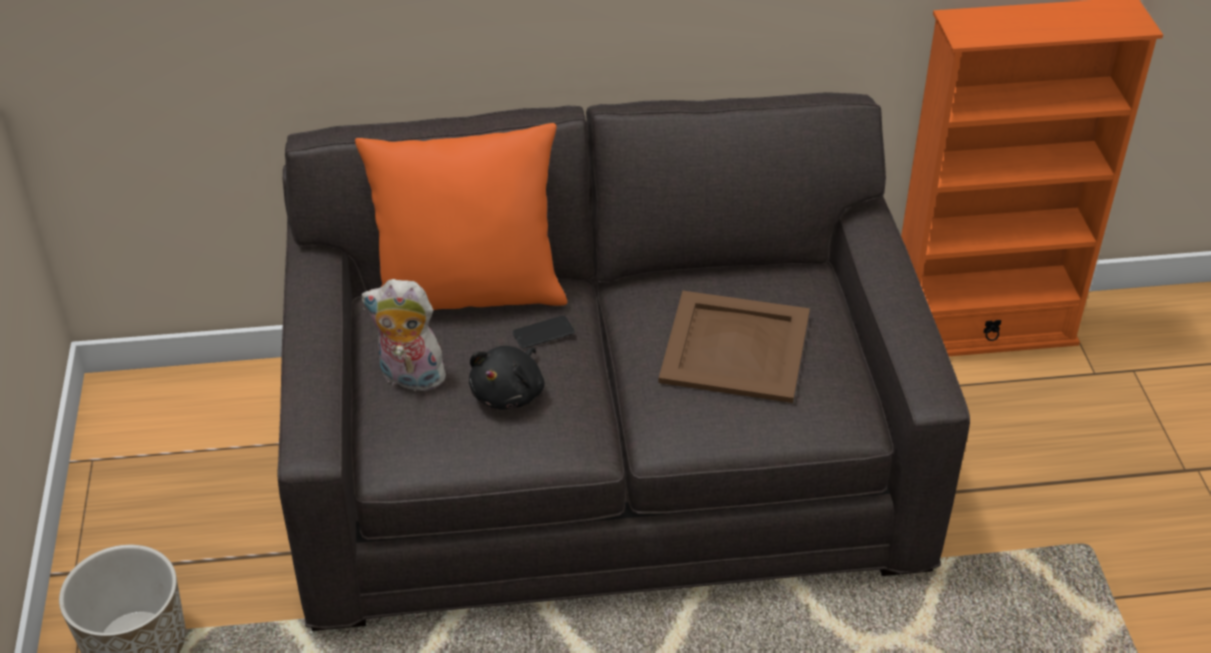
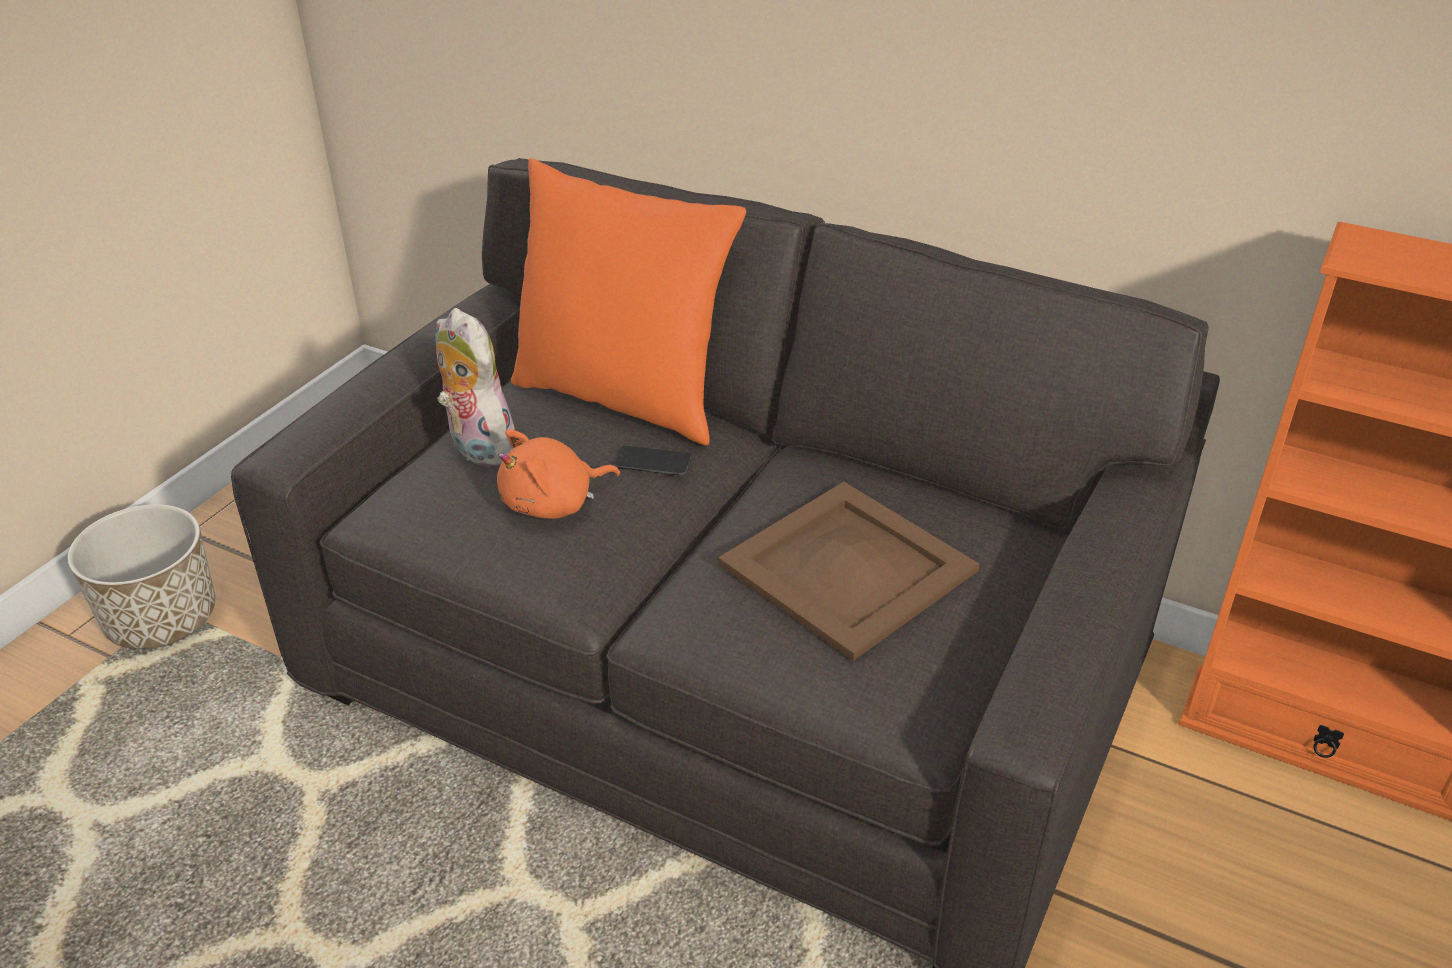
camera: 35 degrees right, 5 degrees down
(509, 393) = (553, 504): black plush toy -> orange plush toy

